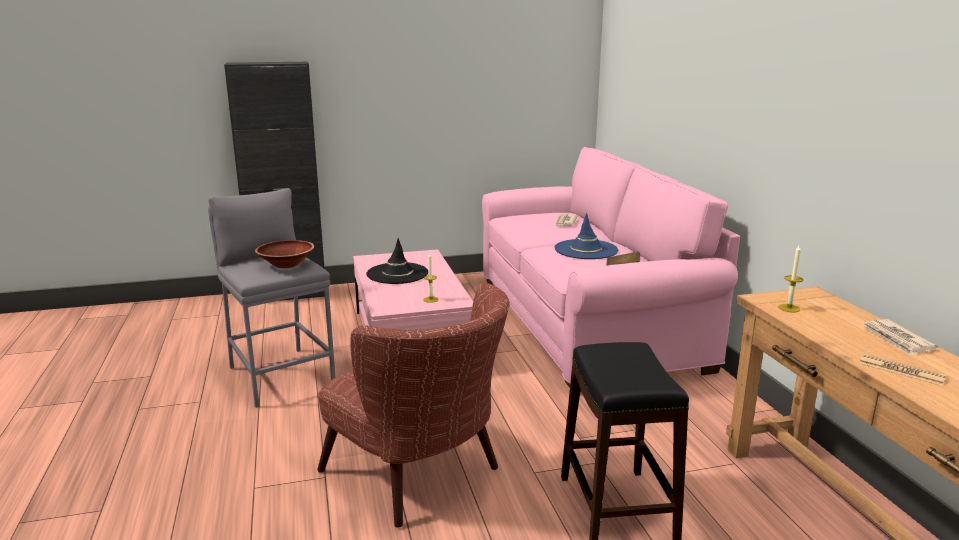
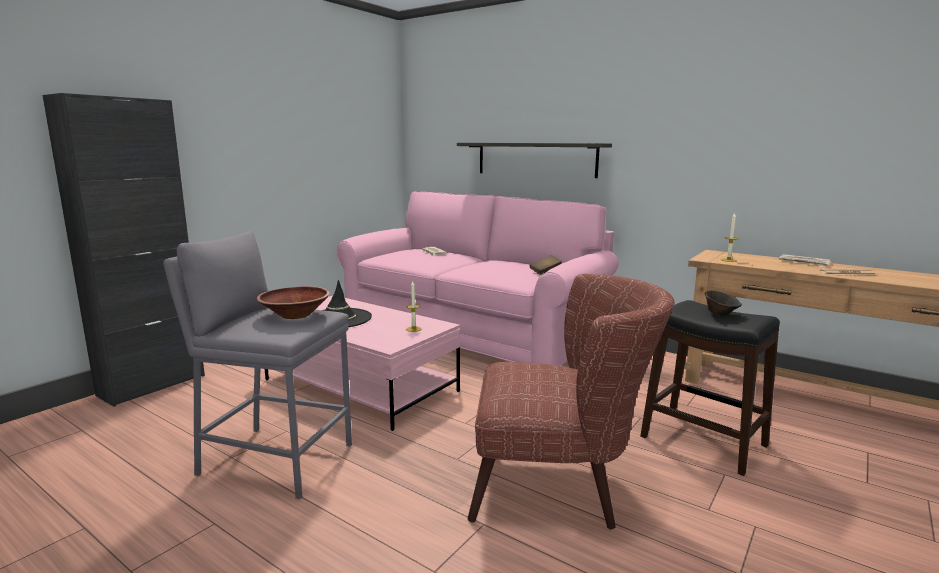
camera: 40 degrees left, 5 degrees down
(586, 250) = (492, 265): blue hat -> none
(625, 368) = (720, 314): none -> brown bowl
(689, 126) = (535, 159): none -> shelf

